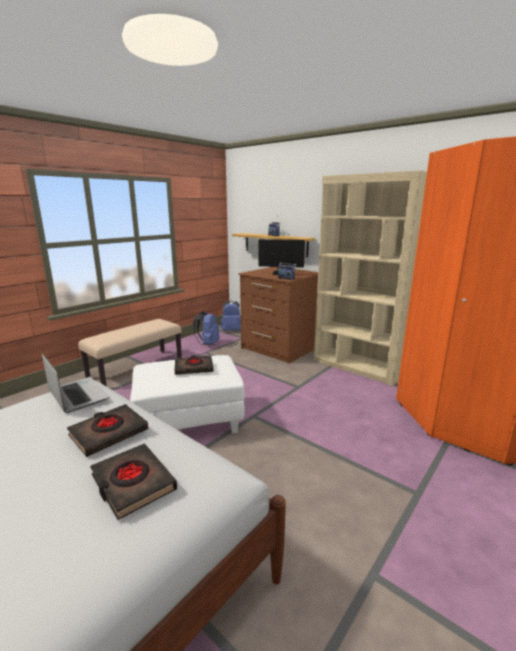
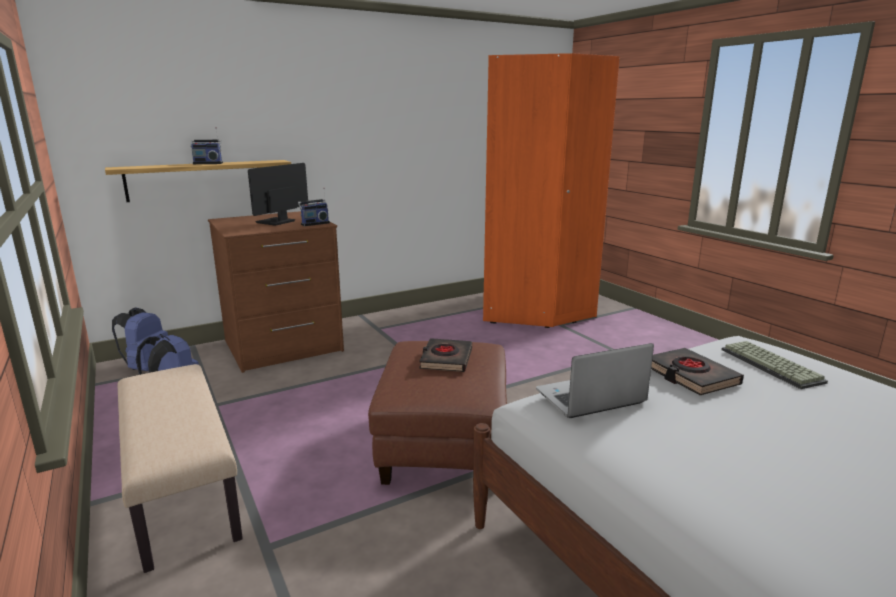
camera: 70 degrees left, 0 degrees up
(133, 483) = (773, 366): black book -> keyboard
(188, 421) = (445, 447): white ottoman -> brown ottoman
(358, 366) = (397, 318): beige bookcase -> none

